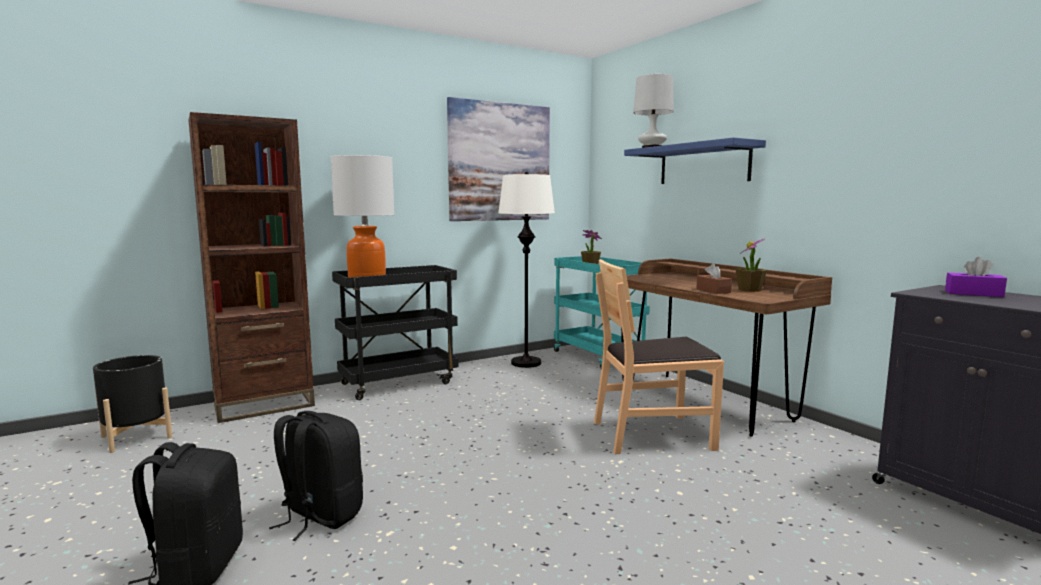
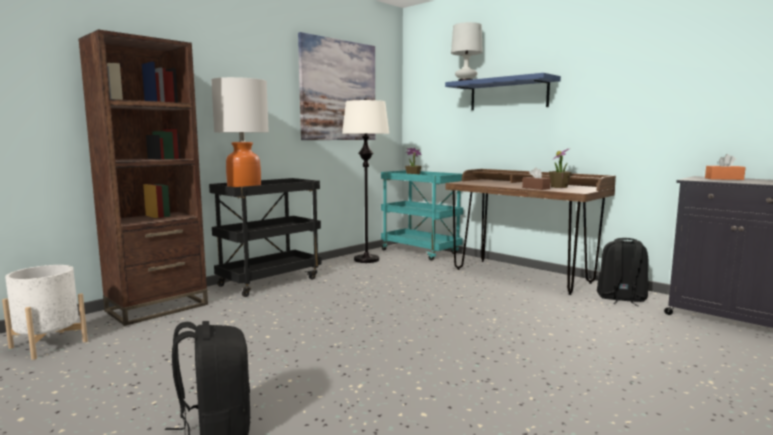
camera: 15 degrees left, 0 degrees up
(136, 437) = (48, 344): black planter -> white planter
(320, 516) = (290, 382): black backpack -> black backpack (621, 299)
(652, 434) = (502, 300): brown chair -> none
(973, 293) = (724, 179): purple tissue box -> orange tissue box

